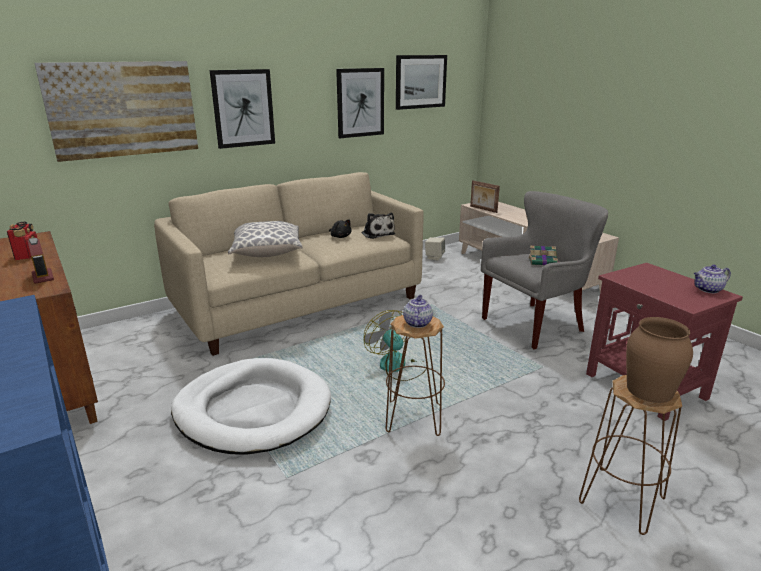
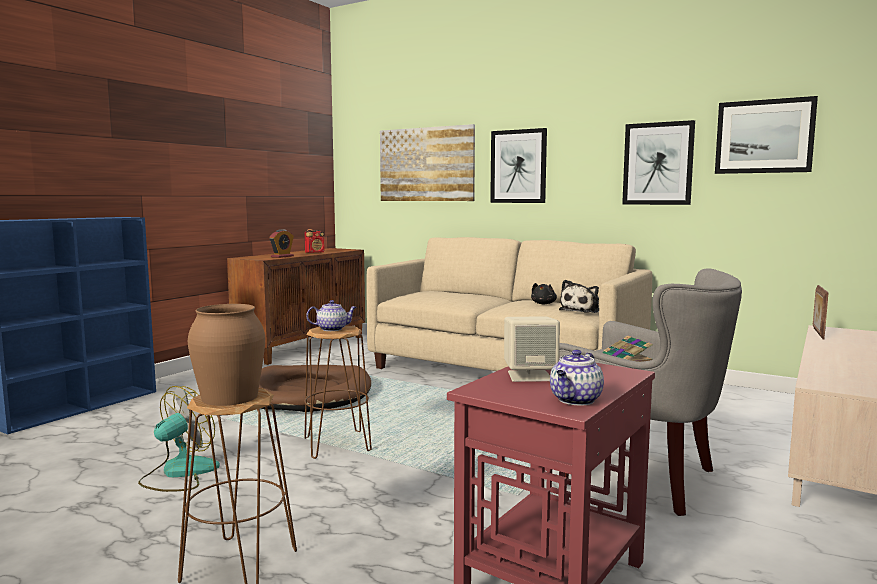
camera: 65 degrees right, 15 degrees down
(253, 410) = (308, 393): white dog bed -> brown dog bed
(266, 253) = (458, 296): pillow -> none
(397, 367) = (426, 424): fan -> fan (179, 473)
(434, 257) = (750, 398): beige speaker -> beige speaker (530, 376)
(707, 290) = (576, 400): teapot -> teapot turned 105 degrees counterclockwise

